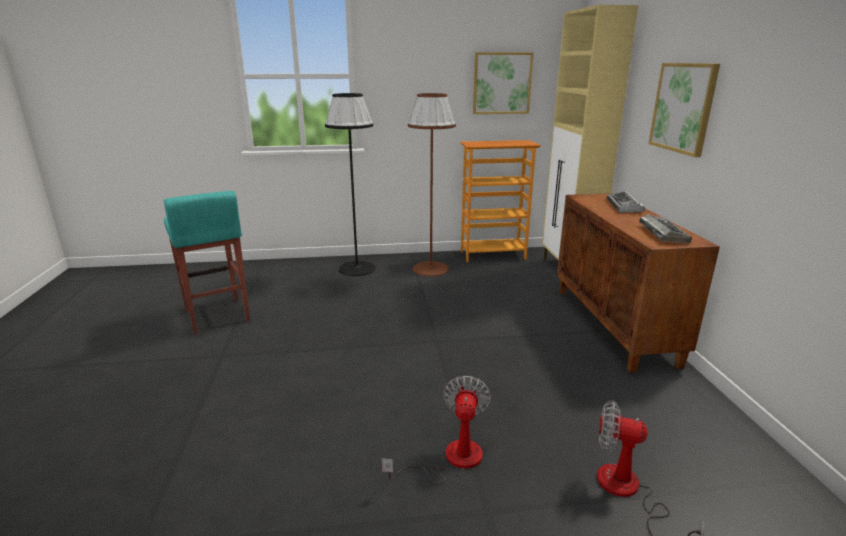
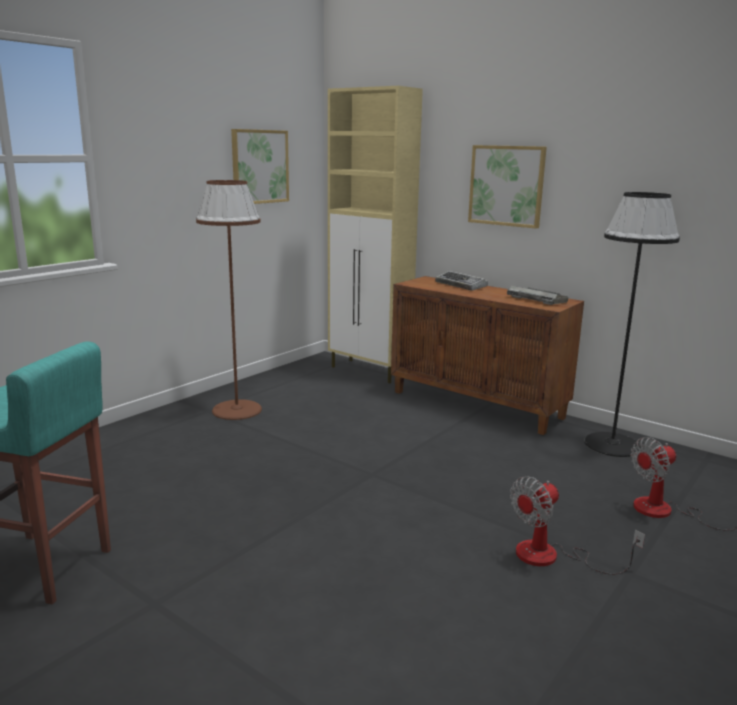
camera: 45 degrees left, 5 degrees down
(357, 268) = (143, 438): black floor lamp -> black floor lamp (612, 444)
(451, 460) = (552, 557): fan -> fan turned 90 degrees counterclockwise
(493, 255) = (277, 377): bookcase -> none

